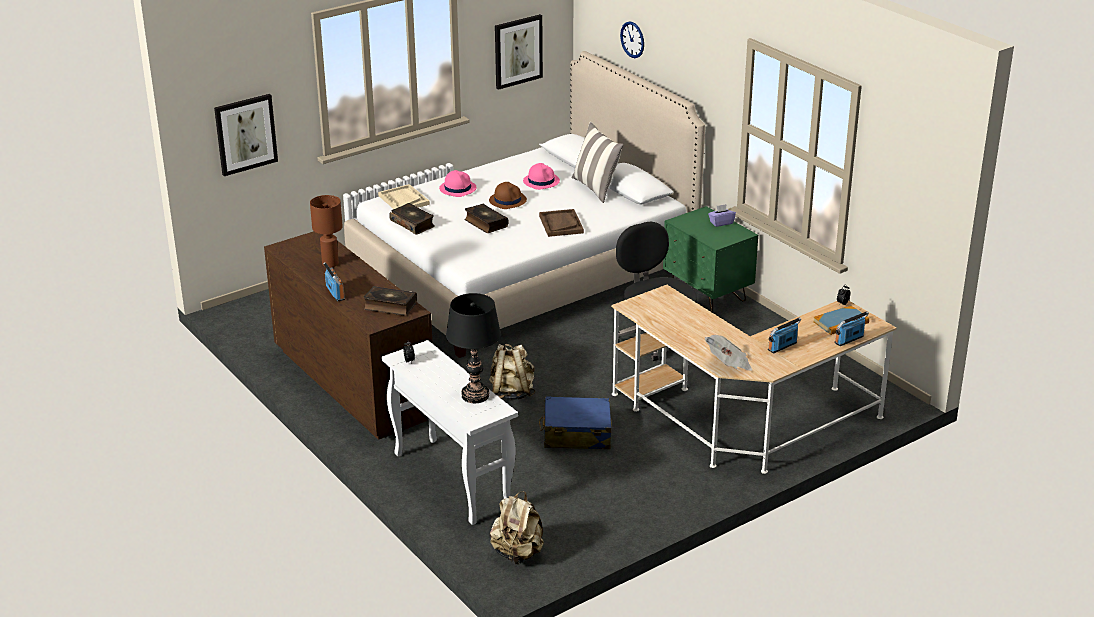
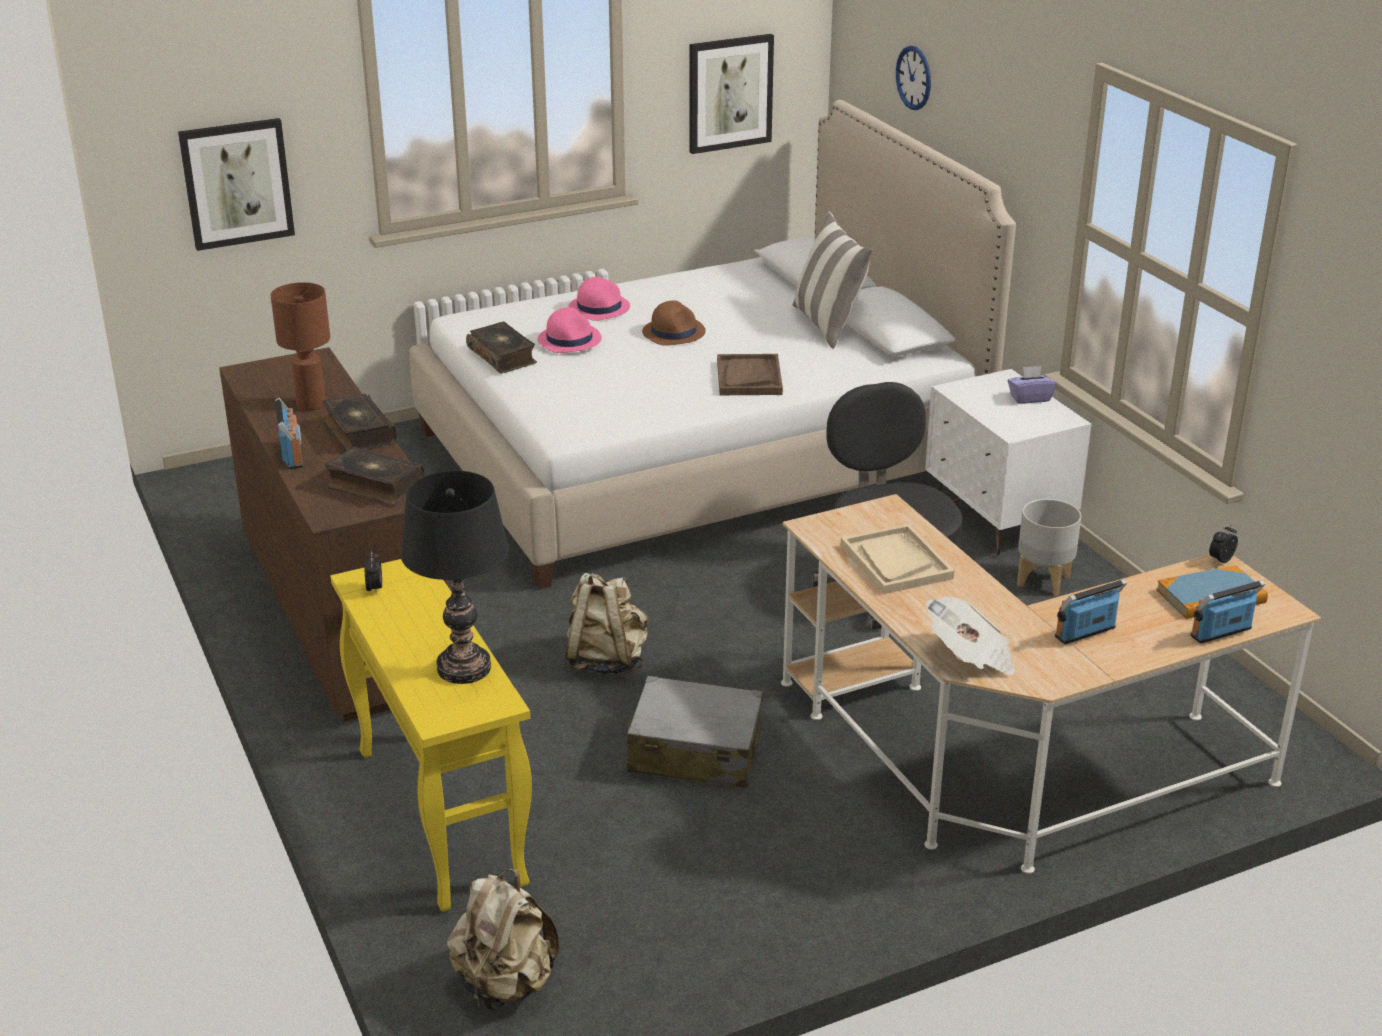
camera: 10 degrees right, 0 degrees up
(403, 200) = (504, 318): beige tray -> beige tray (895, 562)
(451, 480) = (438, 815): white console table -> yellow console table
(485, 223) = (622, 365): book -> book (358, 433)
(541, 181) = (741, 307): pink hat -> pink hat (569, 339)
(576, 434) = (694, 751): blue suitcase -> grey suitcase
(707, 295) = (998, 522): green nightstand -> white nightstand
(740, 325) = (1044, 581): none -> grey planter

